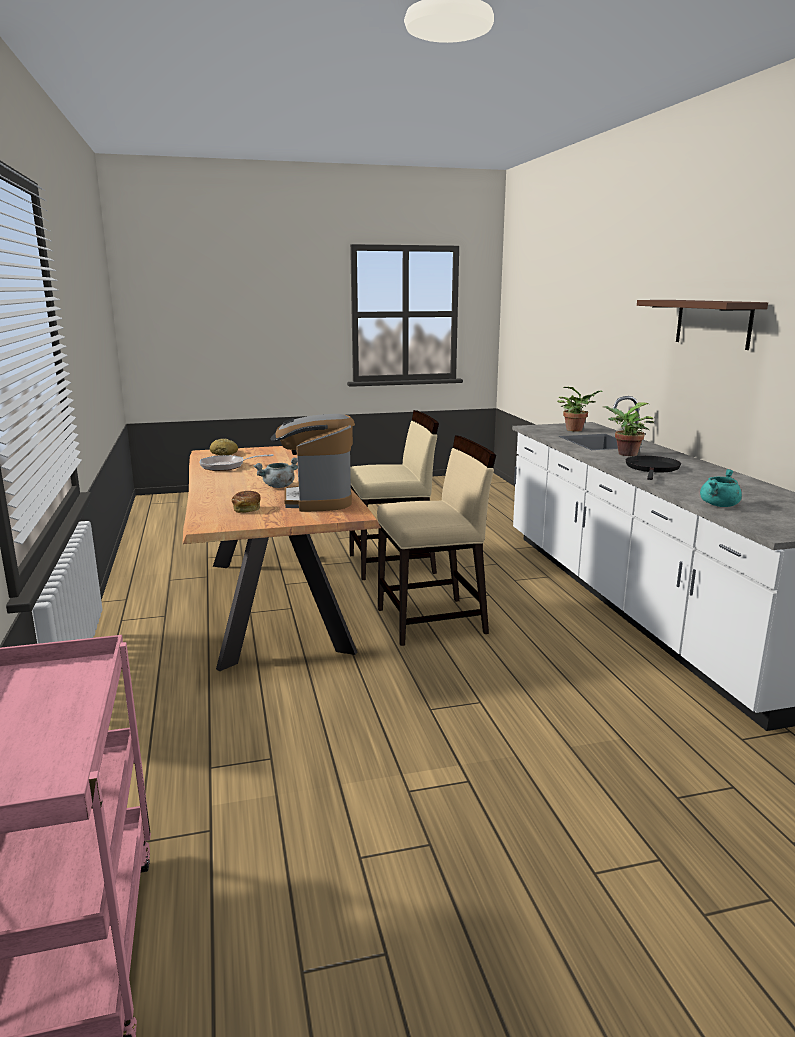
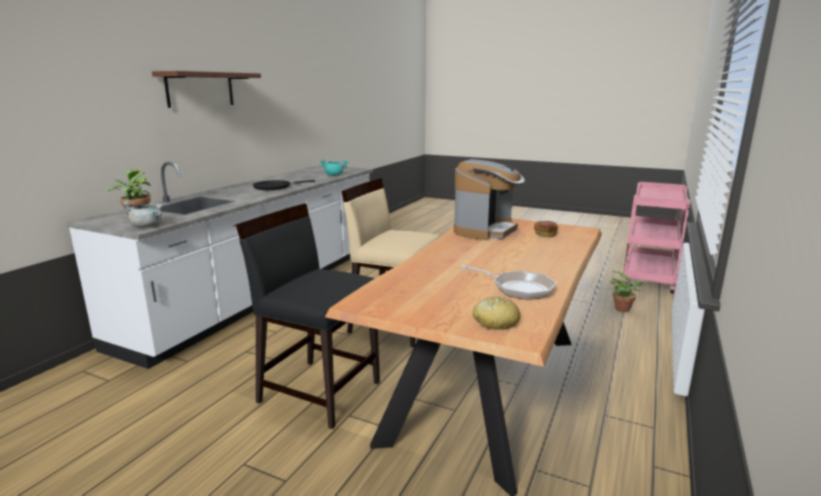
camera: 140 degrees left, 0 degrees up
(278, 486) = (497, 248): grey cooking pot -> grey cooking pot (147, 226)
(393, 564) = (319, 391): beige chair -> black chair
(625, 454) = (238, 195): potted plant -> potted plant (624, 309)

